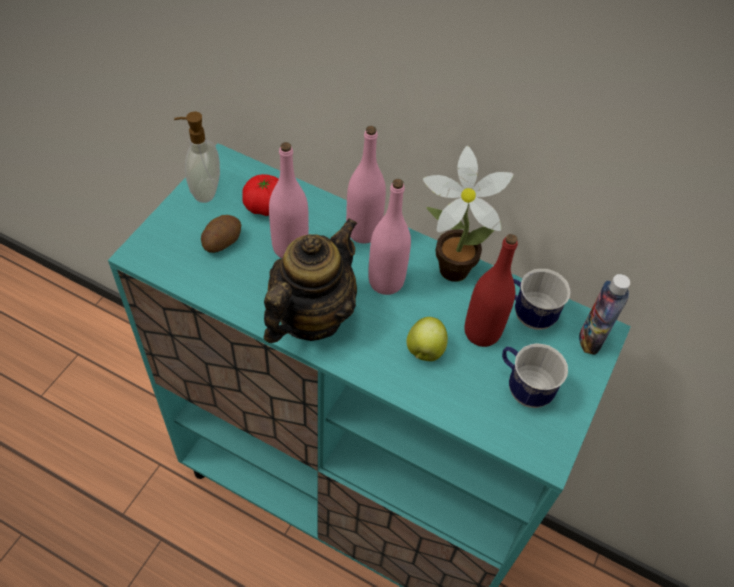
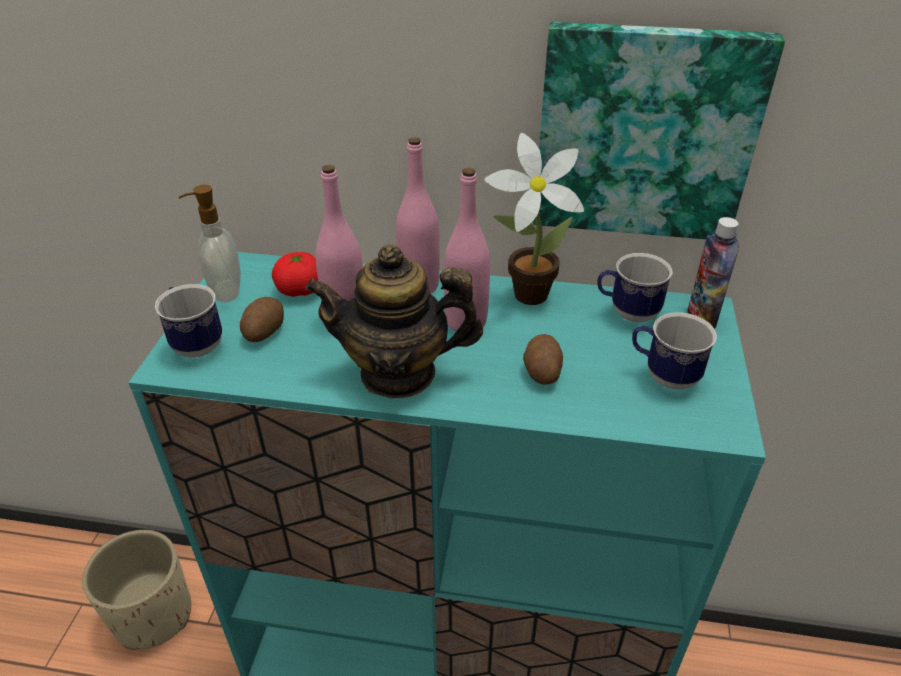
camera: 15 degrees left, 15 degrees down
(129, 381) = (153, 614): none -> beige planter
(166, 236) = (195, 342): none -> mug
(310, 316) = (398, 373): teapot -> teapot turned 105 degrees counterclockwise
(424, 351) = (541, 371): apple -> potato
(482, 332) = (591, 339): red bottle -> none
(578, 176) = (644, 133): none -> picture

